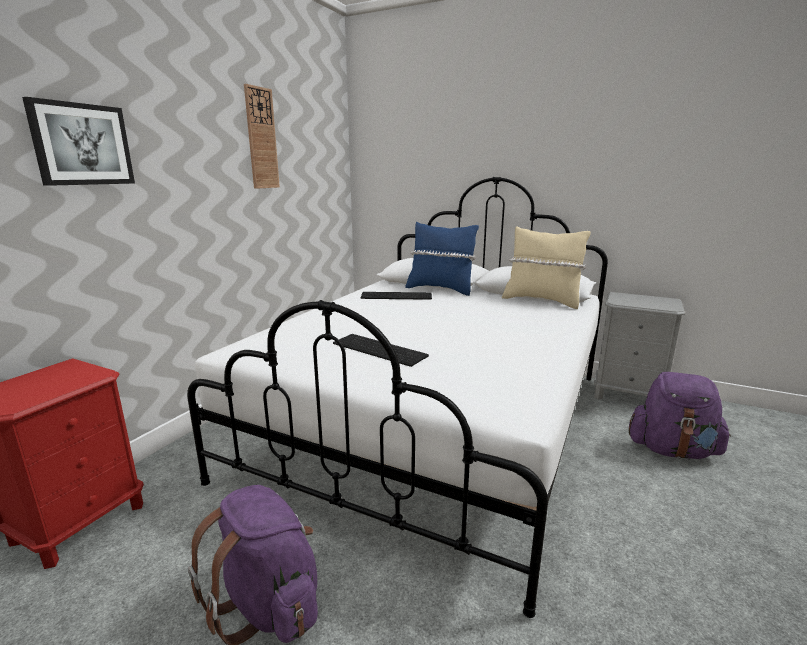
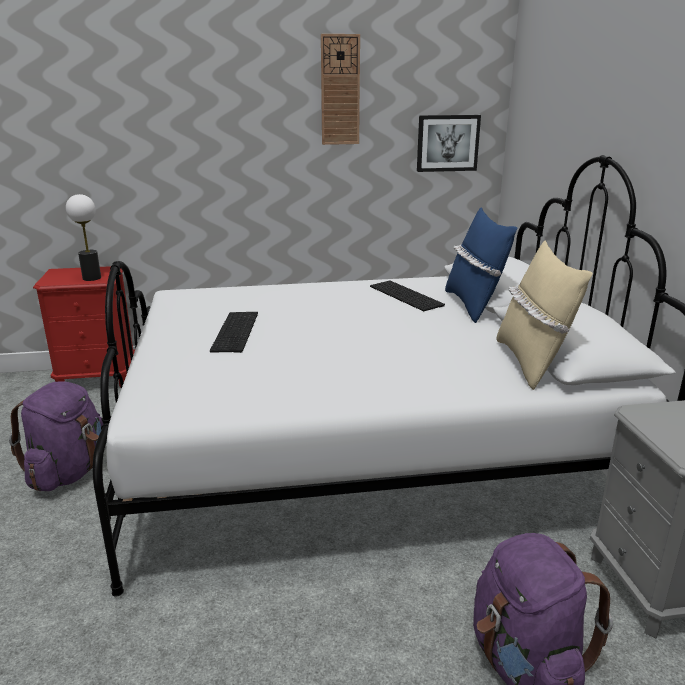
camera: 55 degrees right, 5 degrees up
(74, 379) = (91, 278): none -> table lamp
(82, 144) = (145, 107): picture -> picture (447, 143)

